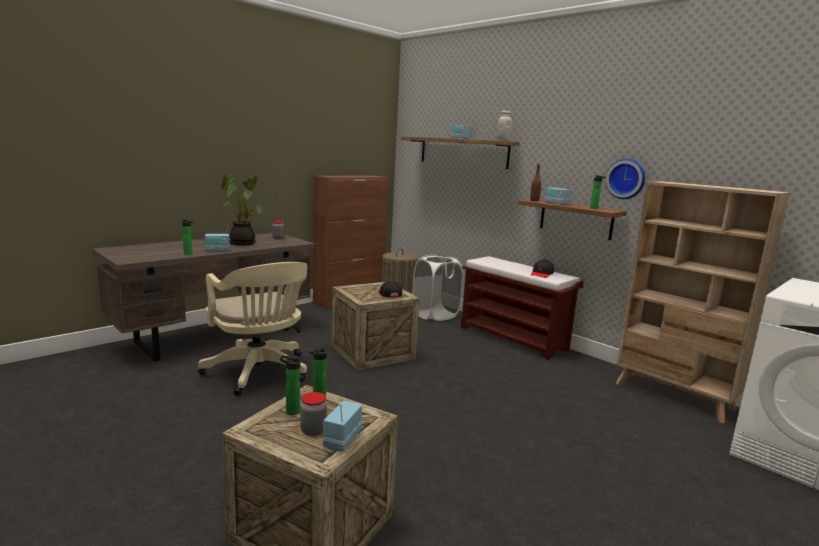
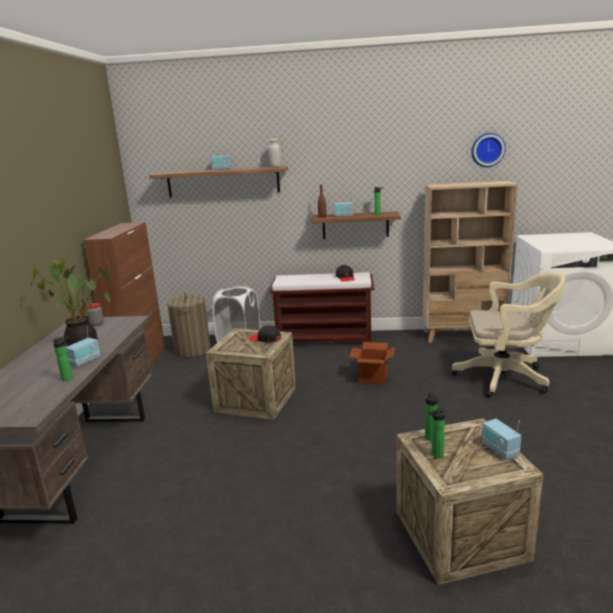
camera: 40 degrees left, 5 degrees up
(259, 373) = (204, 469): beige office chair -> beige office chair (506, 378)
(313, 431) = (476, 456): jar -> none
(495, 383) = (373, 377): none -> cardboard box
(626, 179) = (393, 186): wall clock -> wall clock (487, 150)

